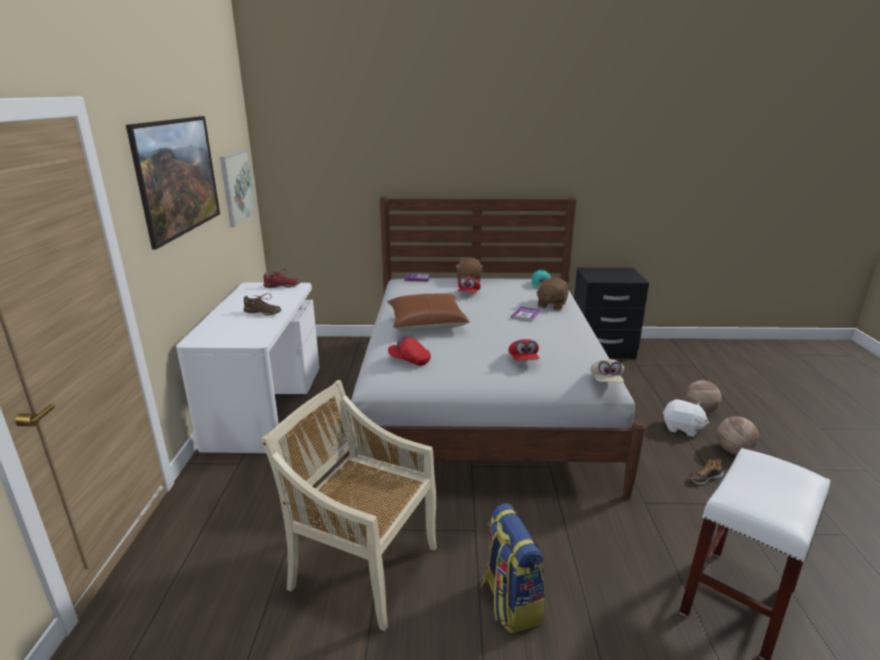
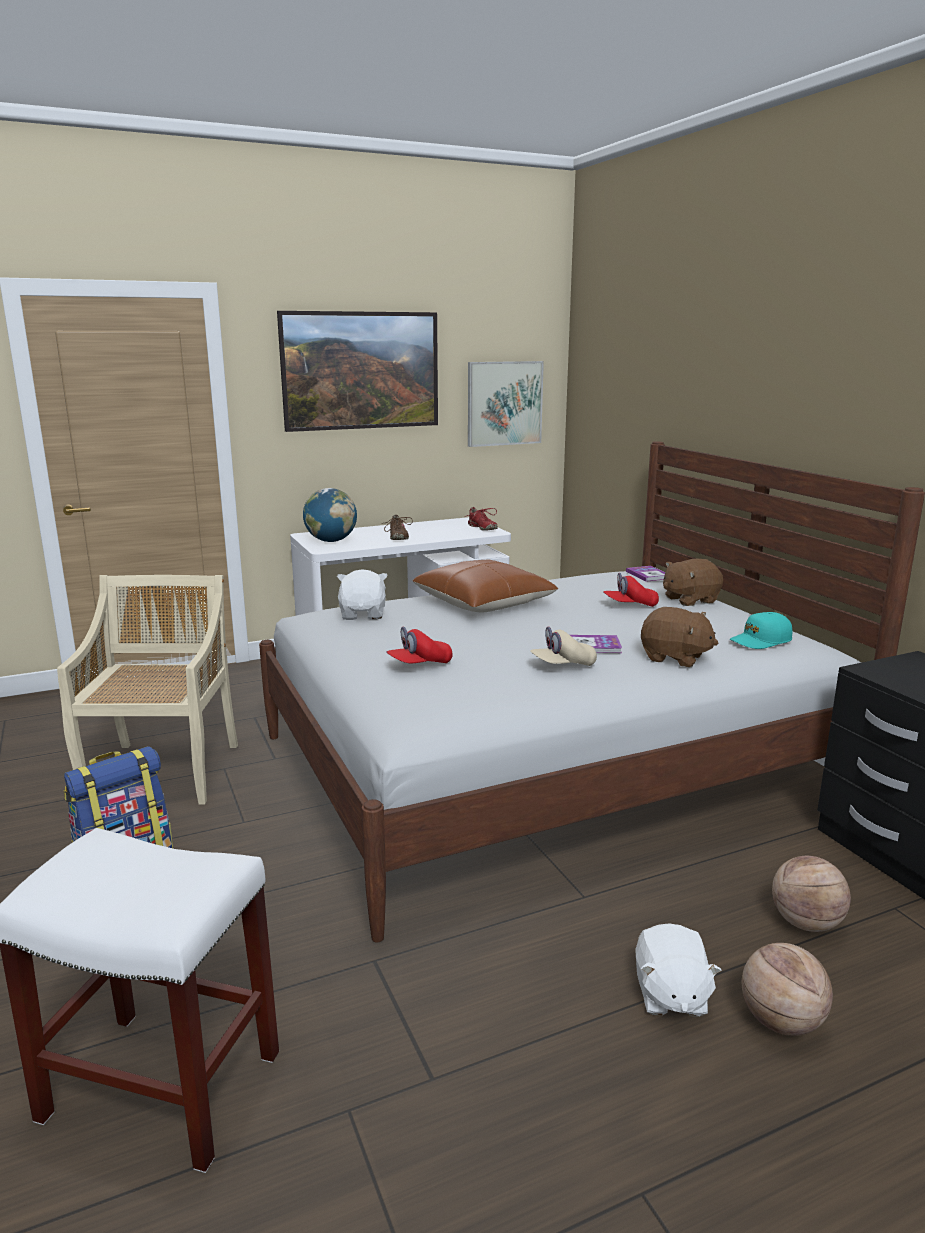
camera: 65 degrees right, 5 degrees down
(233, 335) = (331, 541): none -> globe
(409, 360) = (363, 614): red cap -> white plush toy
(551, 305) = (675, 658): brown plush toy -> brown plush toy turned 150 degrees counterclockwise
(606, 381) = (401, 723): beige cap -> beige cap (563, 665)
(704, 478) = (499, 1037): shoe -> none
(733, 450) = (646, 1085): basketball -> basketball (805, 923)

